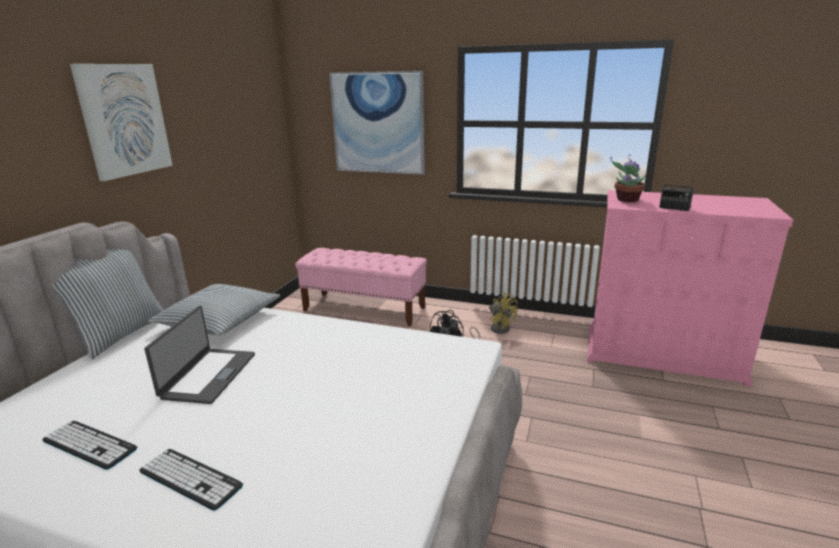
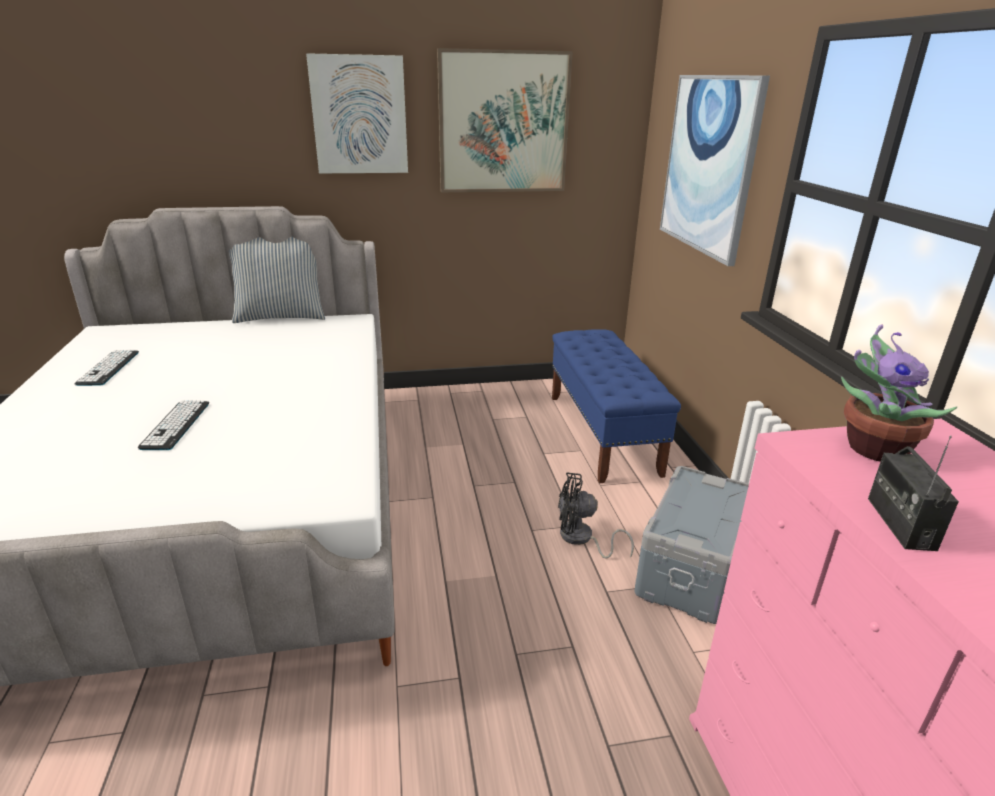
camera: 60 degrees right, 5 degrees up
(190, 479) = (59, 418): keyboard -> keyboard (176, 425)
(208, 375) = (220, 371): laptop -> none
(219, 320) = (329, 340): pillow -> none
(220, 114) = (503, 123): none -> picture
(364, 309) = (602, 433): pink bench -> blue bench
(500, 327) = (692, 569): yellow fan -> grey storage box

